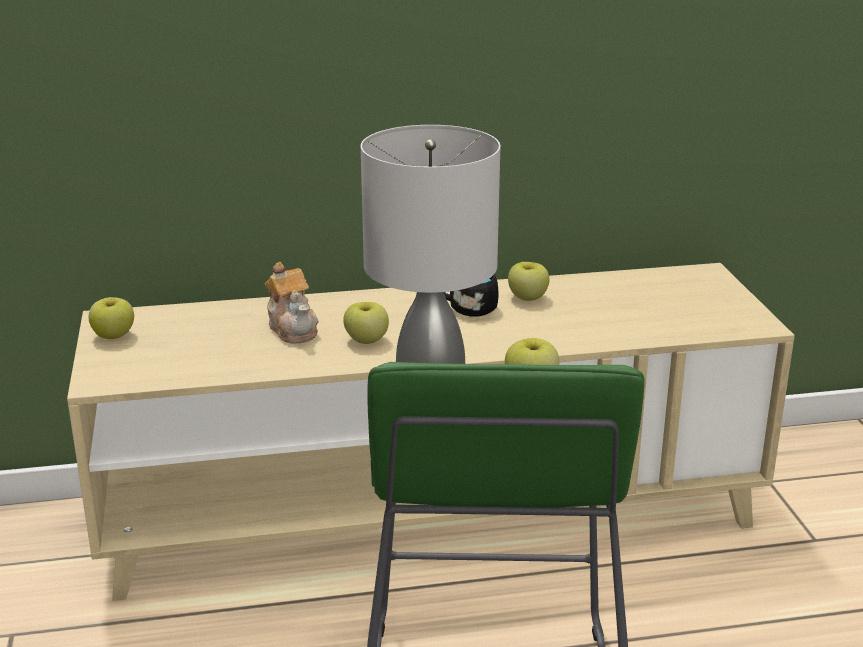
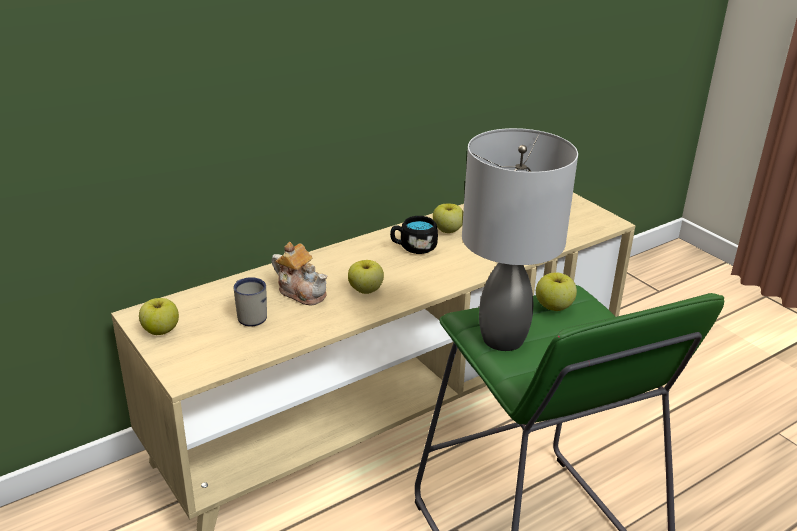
camera: 25 degrees left, 5 degrees up
(216, 340) = (250, 315): none -> white mug

